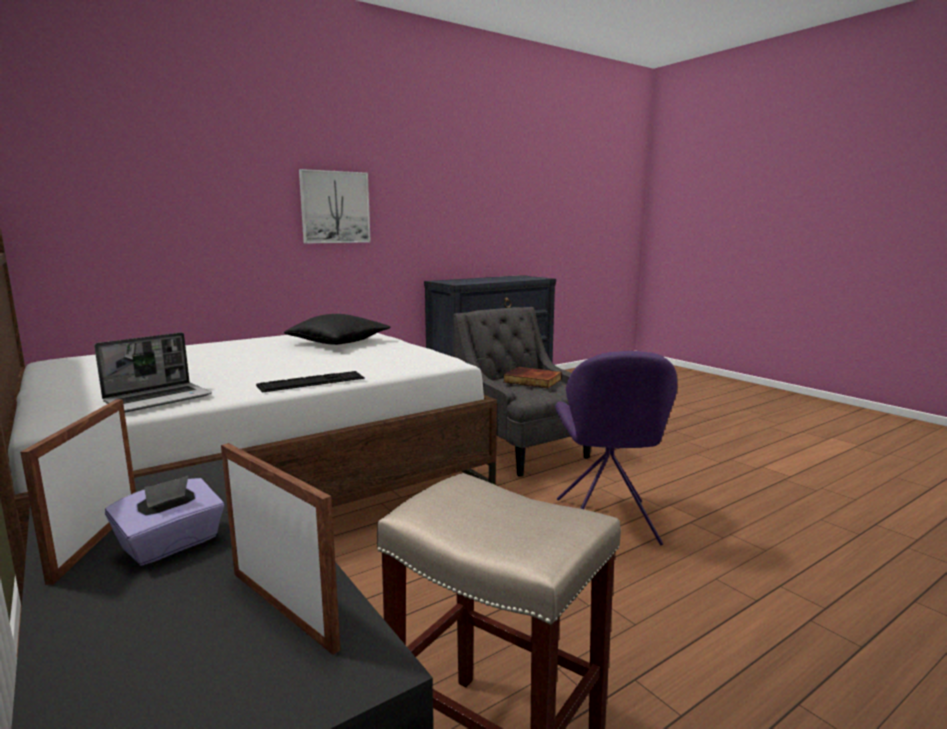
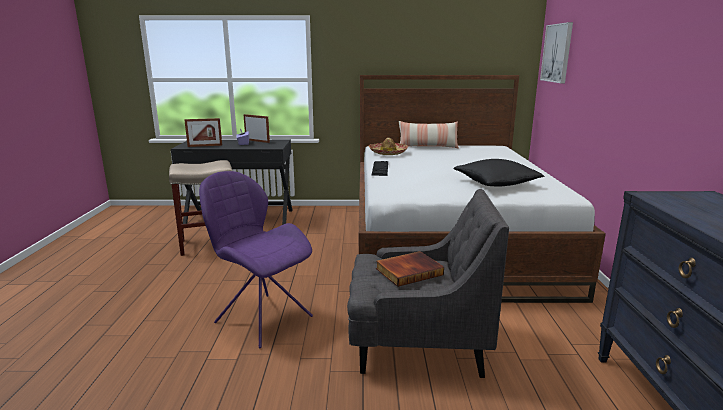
camera: 125 degrees right, 5 degrees up
(70, 388) = (427, 147): none -> pillow
(159, 399) = (387, 153): laptop -> hat
(335, 207) = (656, 67): picture -> picture (557, 53)

